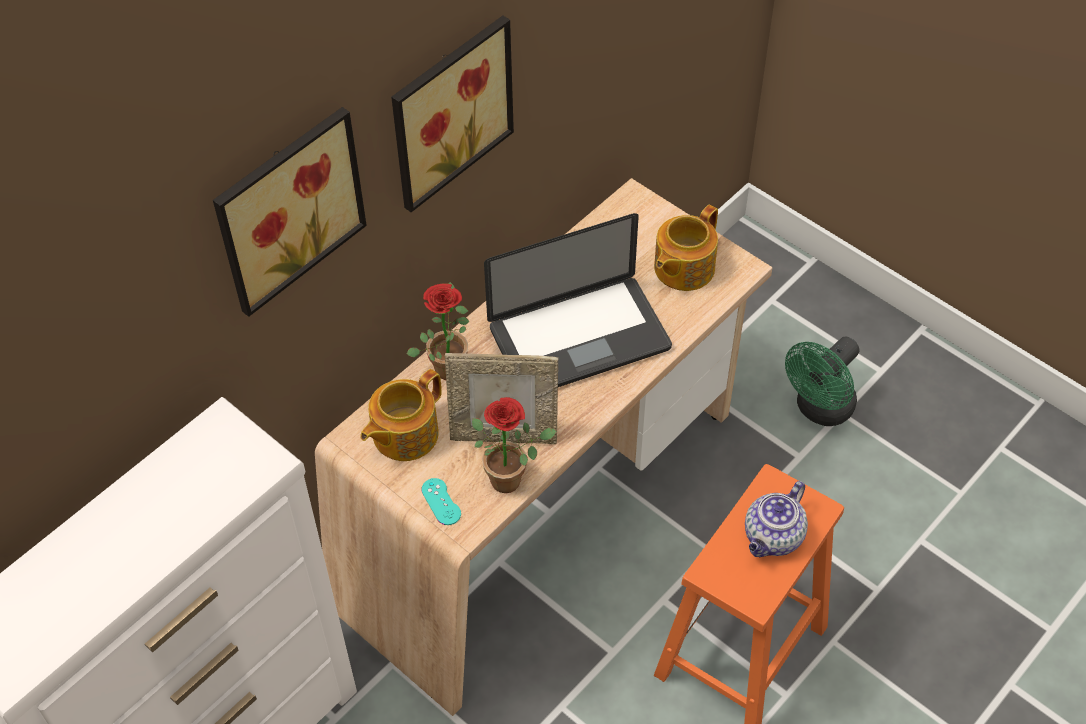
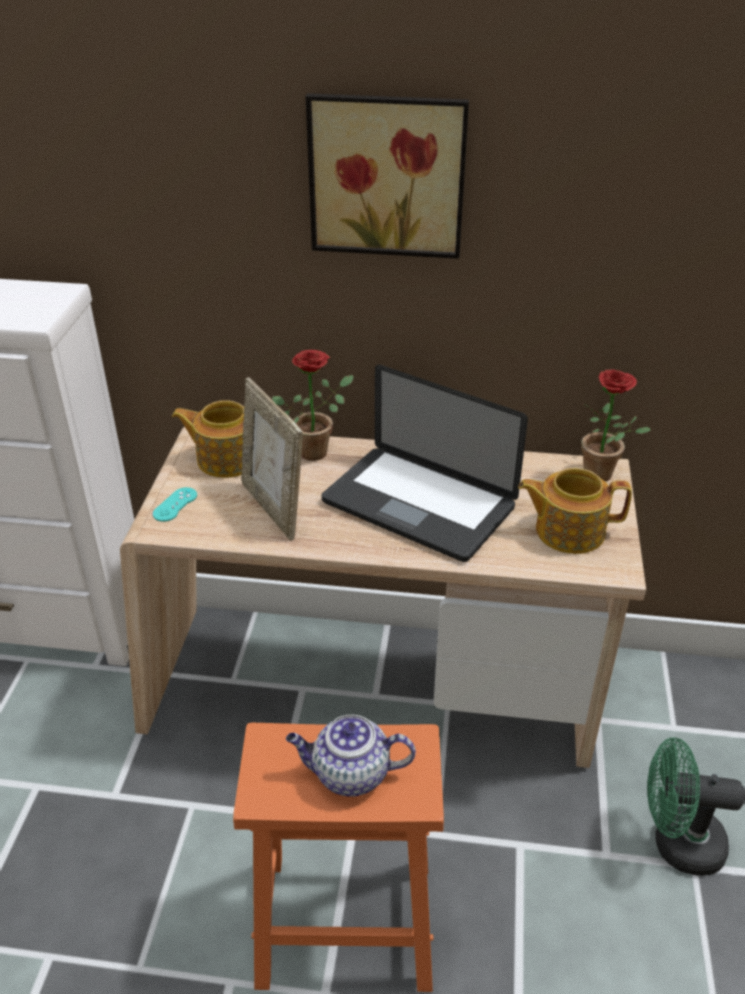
camera: 55 degrees right, 15 degrees down
(286, 207) = (177, 136): picture -> none
(512, 478) = (231, 531): potted plant -> potted plant (603, 476)

